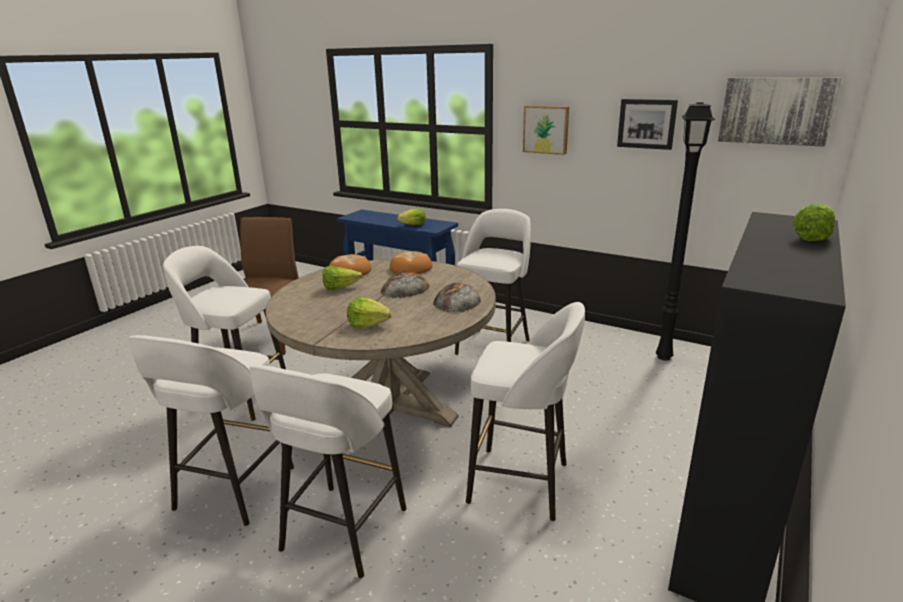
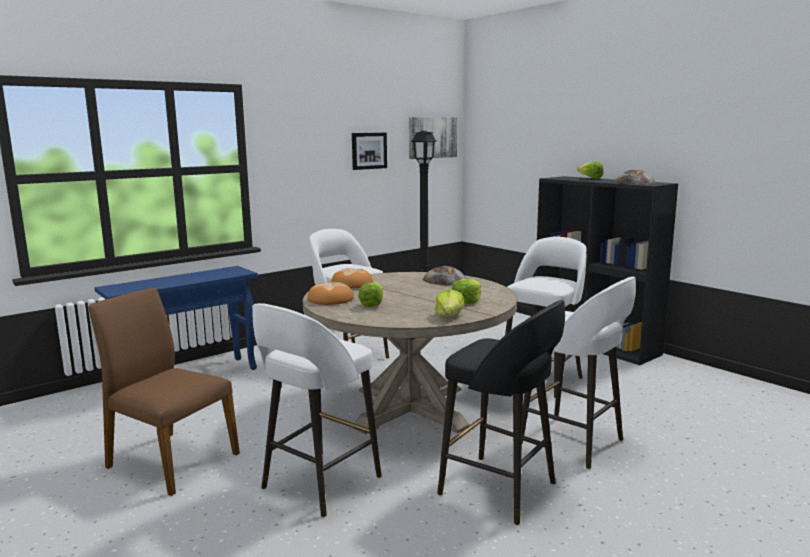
camera: 70 degrees left, 10 degrees down
(232, 490) = (500, 490): white stool -> black stool
(405, 288) = (400, 288): bread -> bread (635, 182)
(413, 225) = (212, 276): lettuce -> lettuce (449, 316)
(546, 129) = (297, 161): picture -> none

